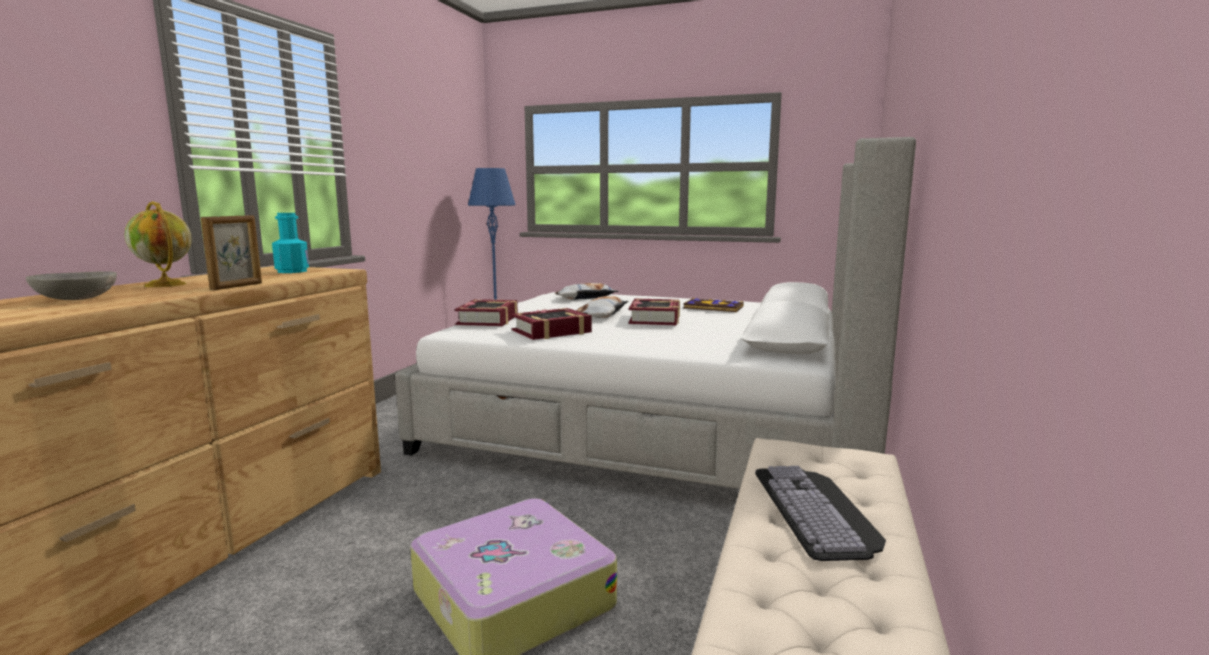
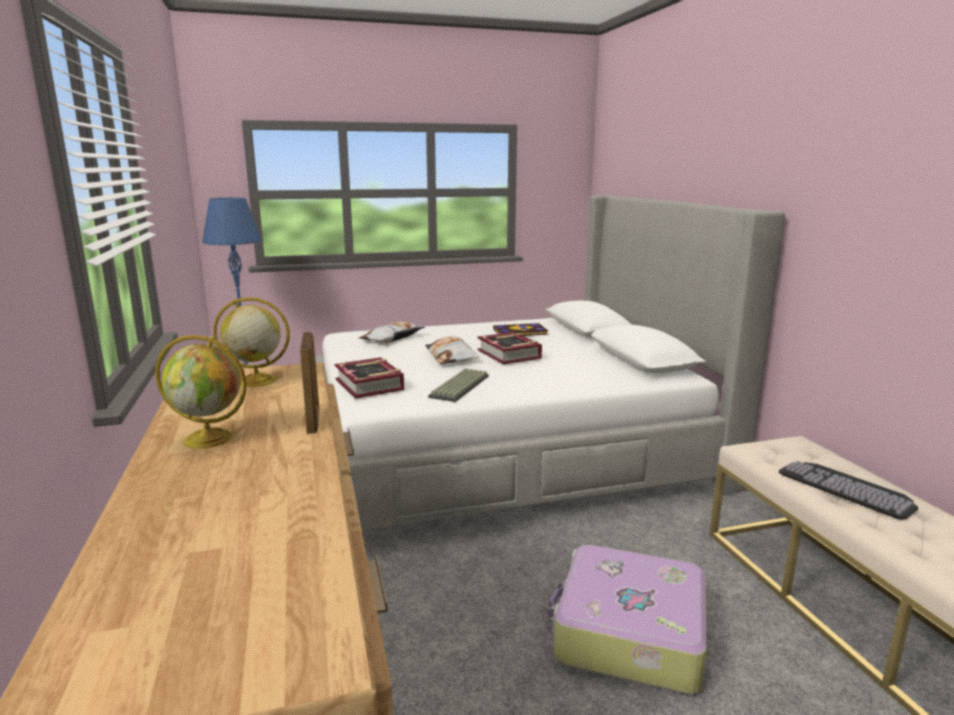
camera: 35 degrees left, 5 degrees up
(76, 299) = (219, 492): grey bowl -> none
(292, 271) = (255, 381): turquoise bottle -> globe
(551, 331) = (460, 387): book -> keyboard

